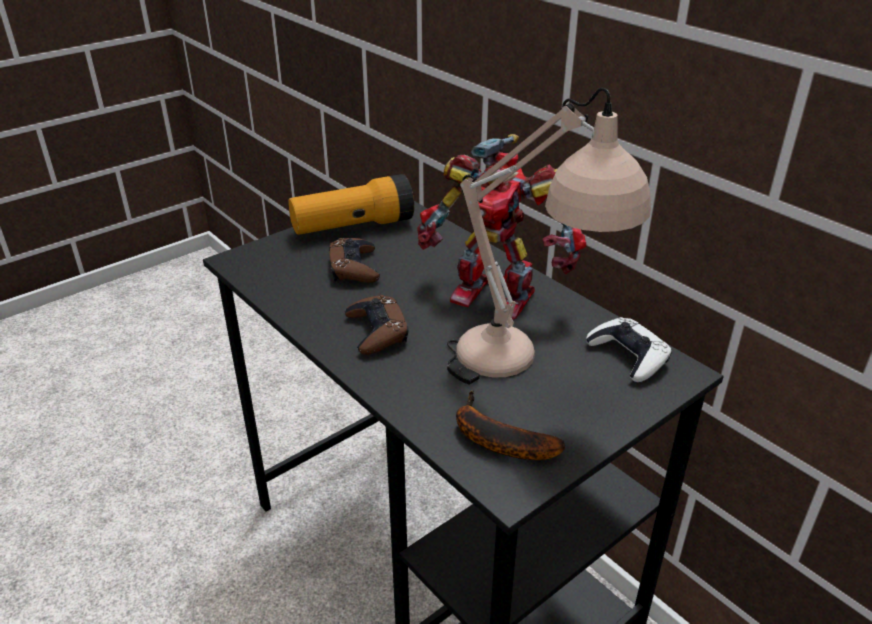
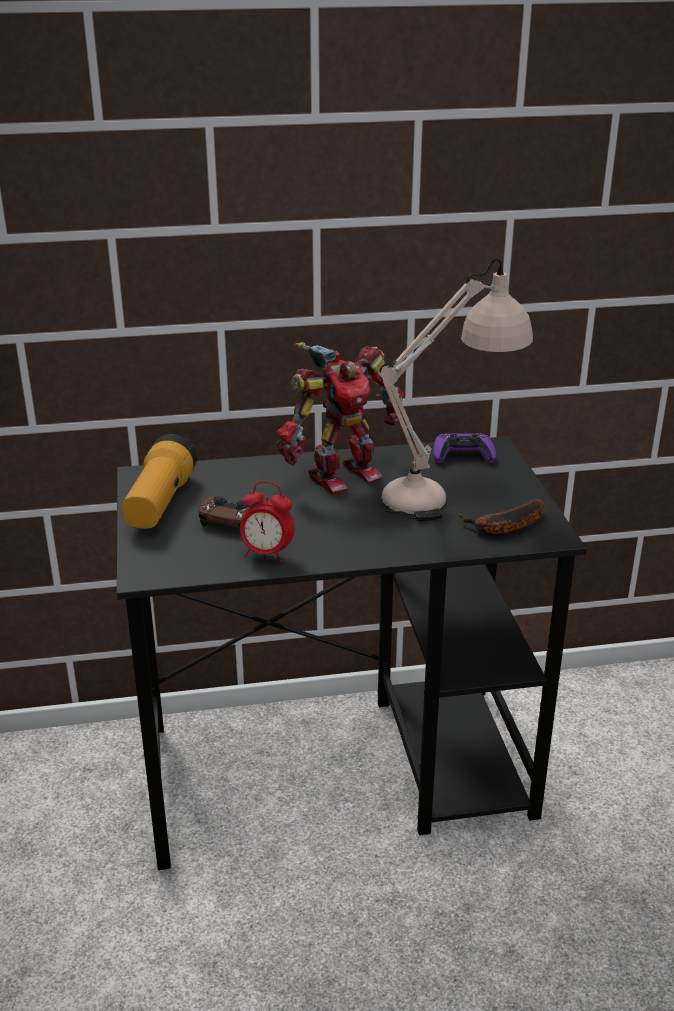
camera: 60 degrees left, 5 degrees down
(310, 304) = (266, 554): none -> alarm clock
(377, 331) = (339, 535): brown game controller -> none
(628, 355) = (463, 455): white game controller -> purple game controller

